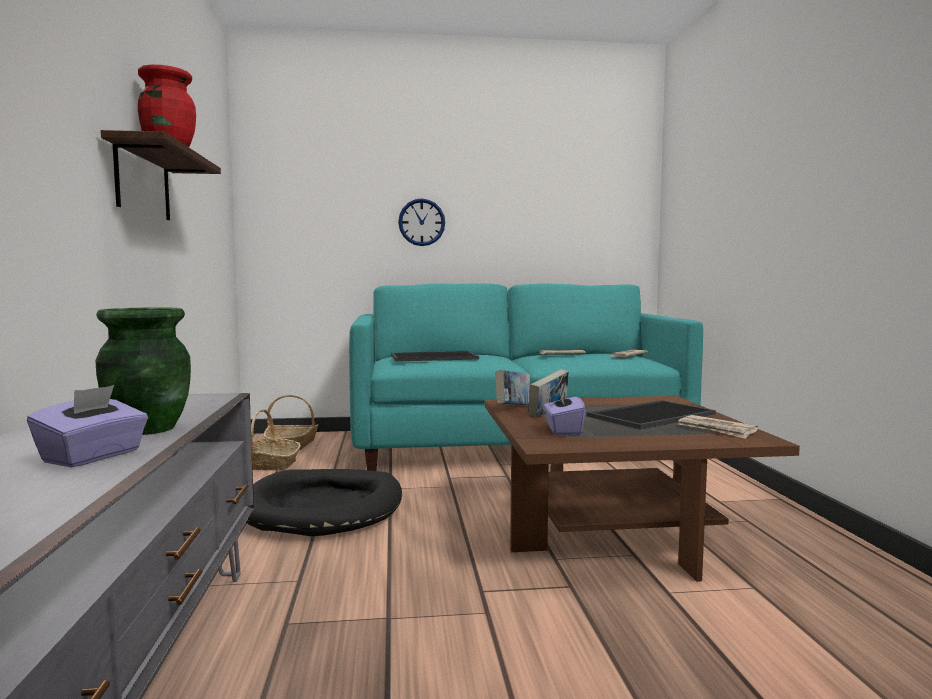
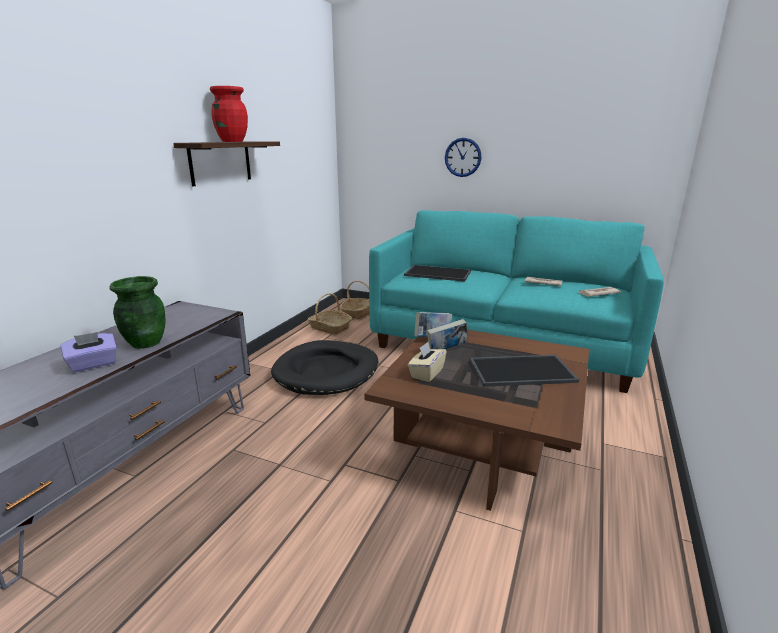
camera: 30 degrees right, 15 degrees up
(563, 430) = (426, 373): purple tissue box -> beige tissue box
(717, 430) = (543, 403): newspaper -> none

